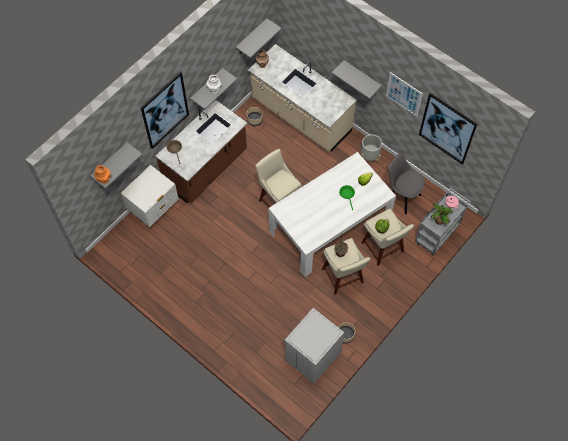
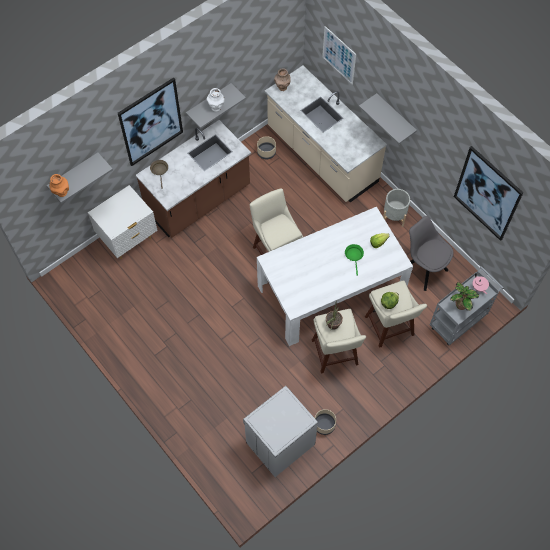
camera: 10 degrees right, 0 degrees up
(251, 37) = (272, 51): grey shelf -> none
(404, 94) = (441, 144): picture -> picture (339, 55)

